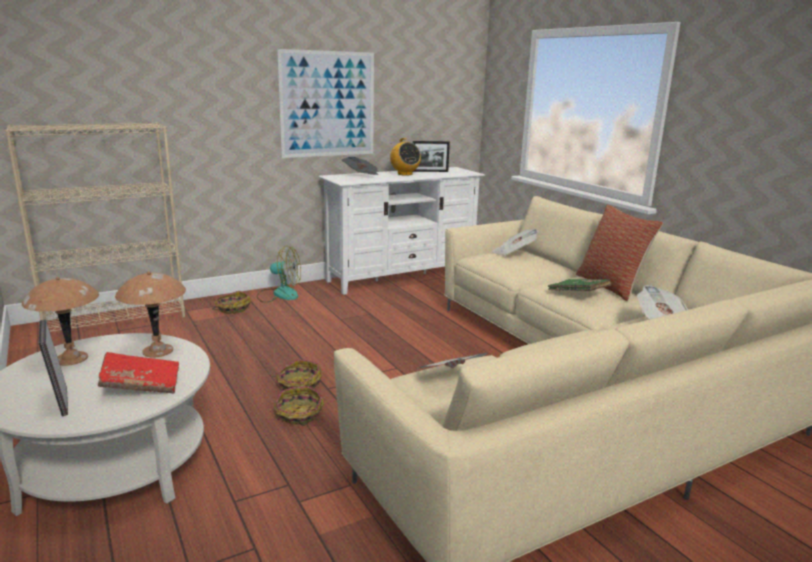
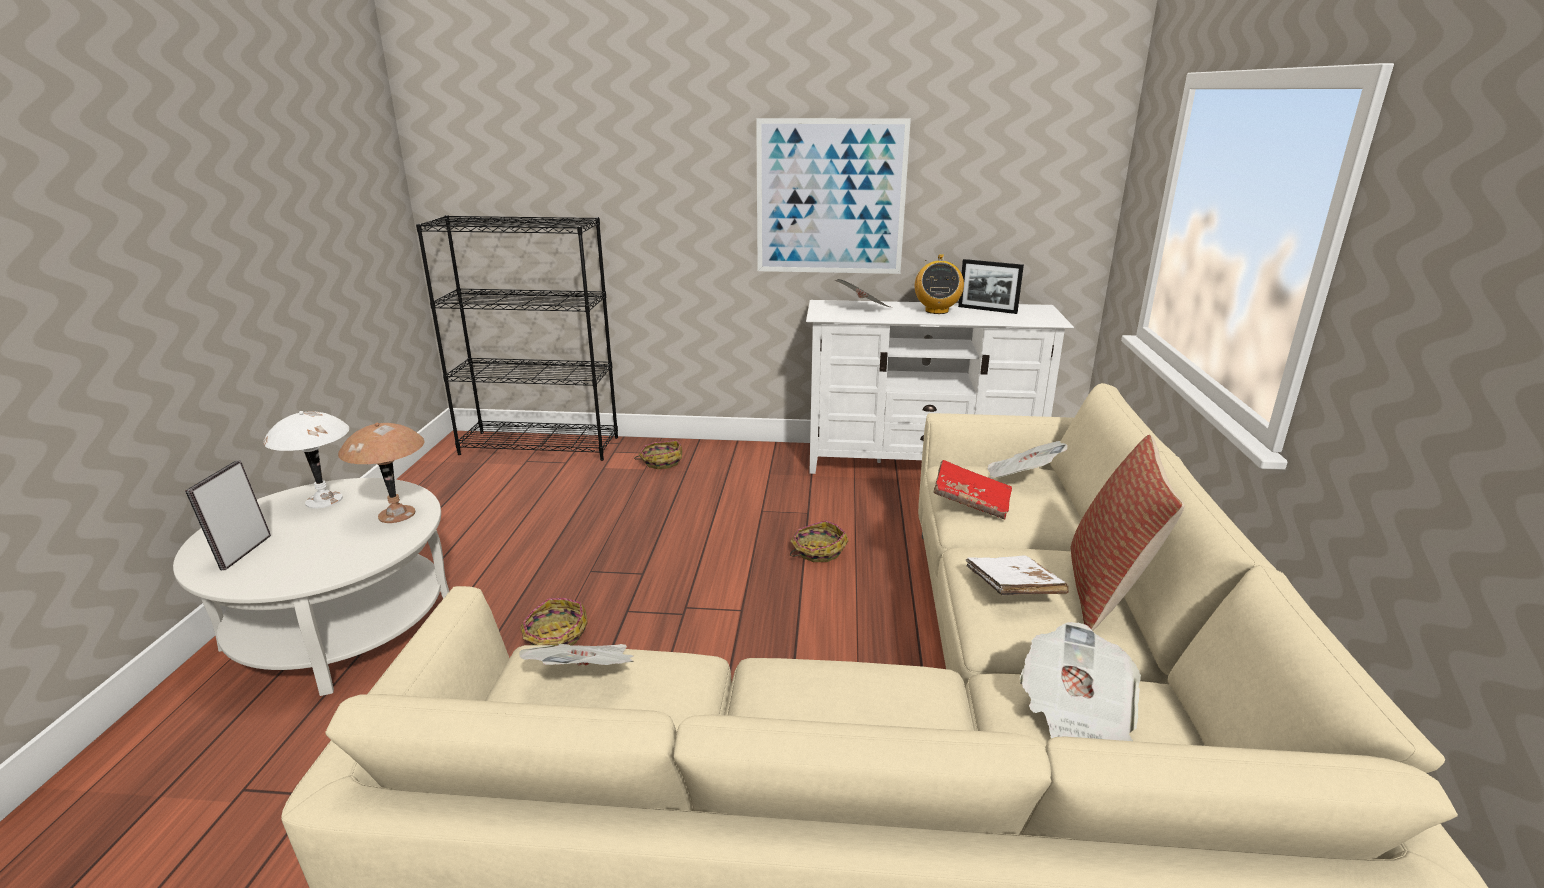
camera: 35 degrees right, 5 degrees up
(72, 358) = (325, 500): brown table lamp -> white table lamp
(116, 319) = (541, 445): beige bookcase -> black bookcase
(141, 385) = (322, 555): red book -> red book (971, 502)
(279, 294) = (734, 454): fan -> none
(299, 384) = (604, 593): basket -> basket (817, 551)
(578, 294) = (1012, 589): green book -> white book

